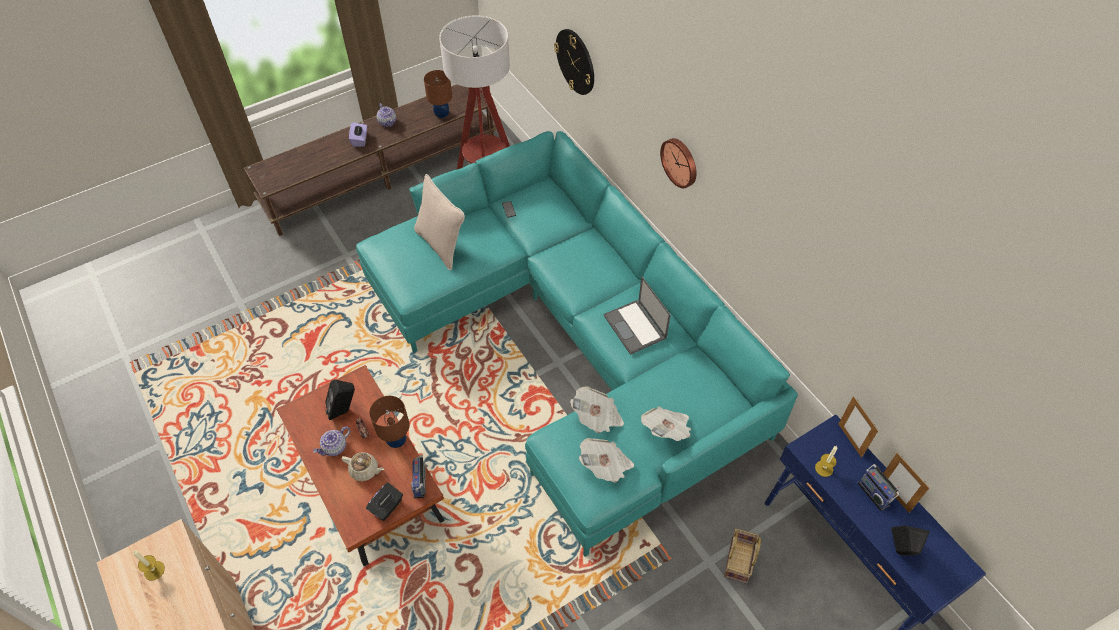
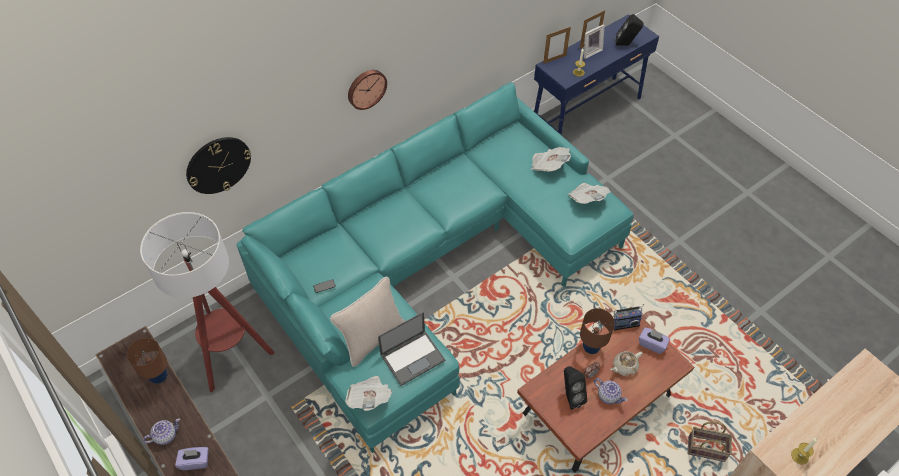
camera: 95 degrees left, 0 degrees up
(365, 470) = (624, 367): beige teapot -> beige teapot turned 135 degrees counterclockwise
(387, 507) = (652, 344): black tissue box -> purple tissue box
(597, 417) = (546, 206): newspaper -> newspaper (369, 398)
(635, 327) = (457, 185): laptop -> laptop (413, 357)
(739, 562) = (603, 162): basket -> basket (707, 448)
(874, 493) = (590, 51): radio -> picture frame

